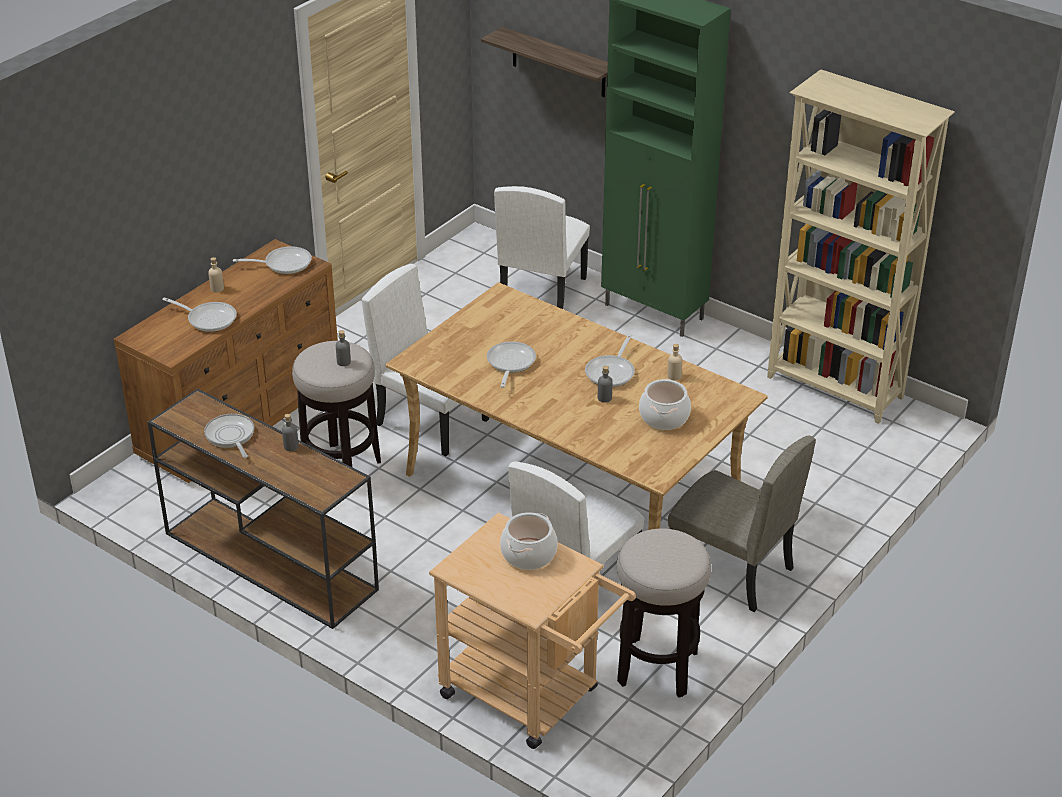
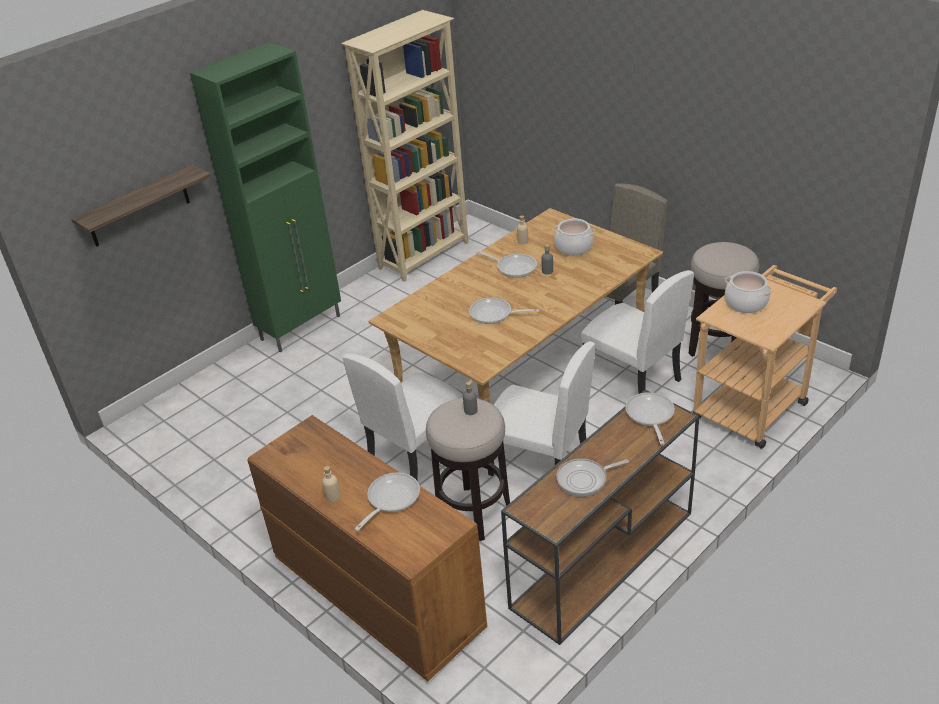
camera: 80 degrees left, 0 degrees up
(283, 264) = (301, 448): frying pan -> frying pan (650, 416)
(291, 446) = (602, 438): grey bottle -> none
(542, 293) = (247, 386): white chair -> white chair (539, 465)

